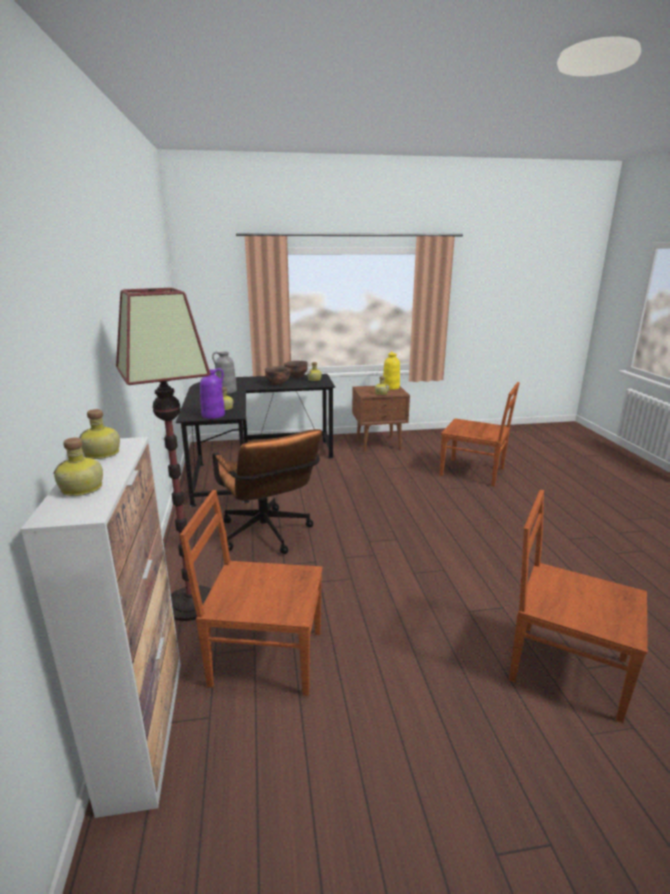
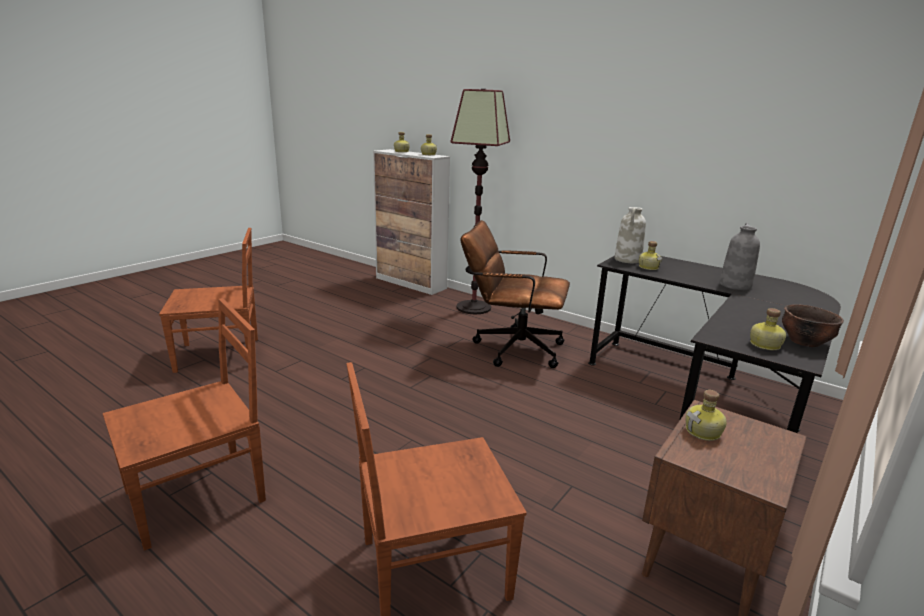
camera: 135 degrees right, 0 degrees up
(213, 415) = (628, 260): purple vase -> white vase
(264, 657) = (399, 307): brown chair -> brown chair (199, 495)
(277, 383) = (757, 316): brown bowl -> none
(390, 387) = (755, 474): yellow vase -> none

